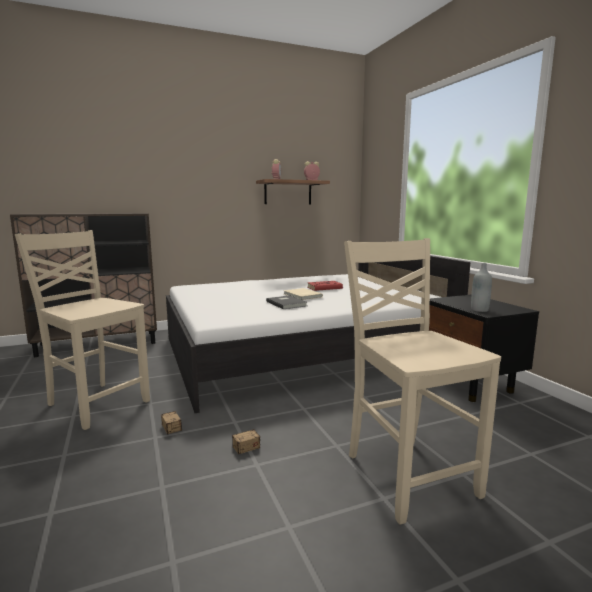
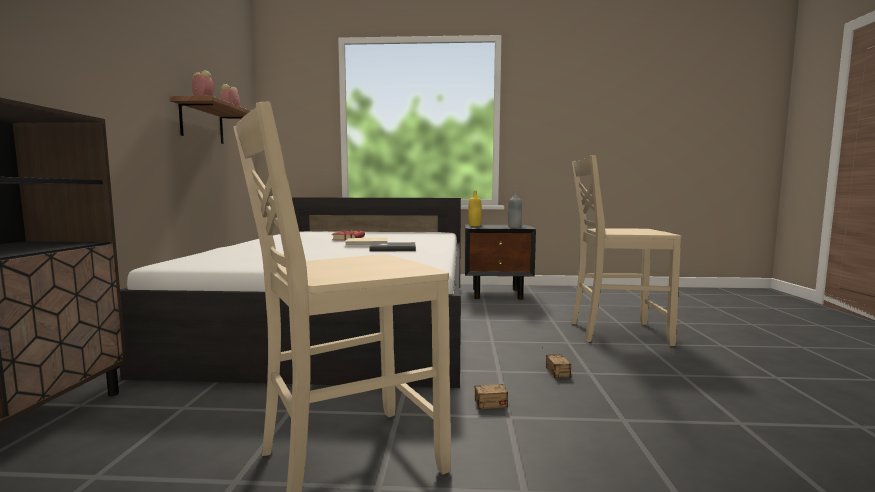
camera: 65 degrees left, 5 degrees down
(463, 298) = (474, 225): none -> yellow bottle

